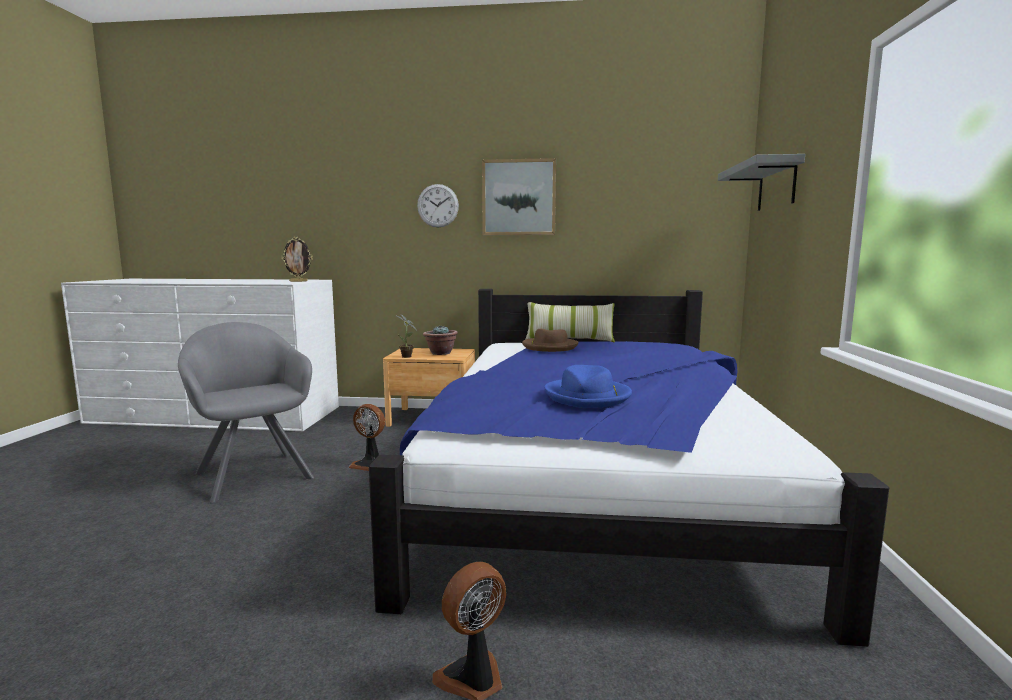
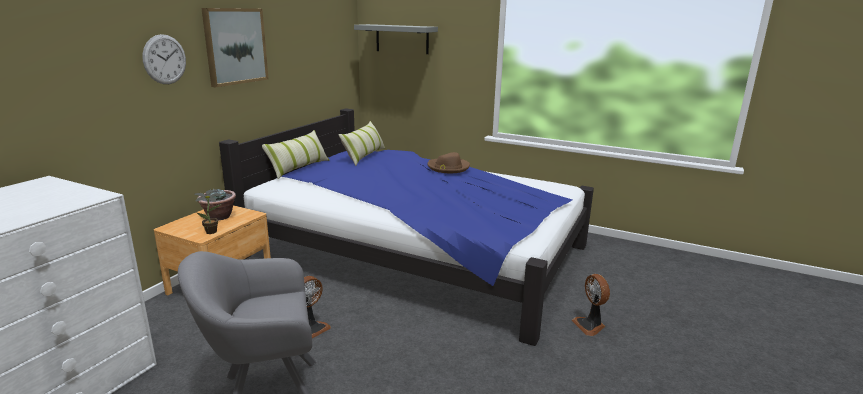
camera: 70 degrees left, 10 degrees up
(298, 281) = (67, 190): picture frame -> none
(549, 347) = (327, 178): brown hat -> brown hat (448, 167)
(588, 396) = (485, 196): blue hat -> none
(659, 347) = (364, 156): none -> pillow

